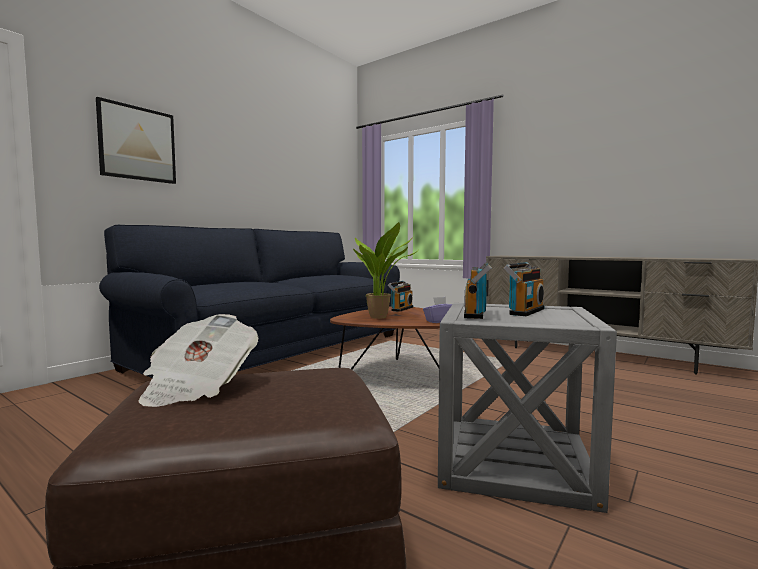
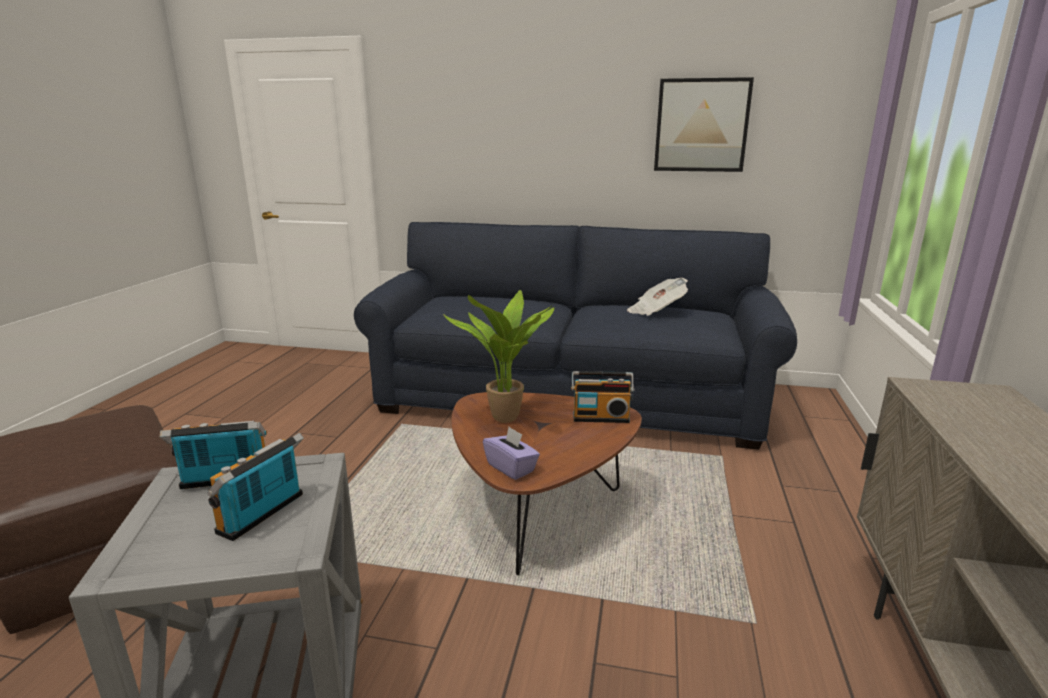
camera: 65 degrees right, 15 degrees up
(137, 143) = (458, 123): picture -> picture (701, 125)
(198, 387) = (98, 426): newspaper -> newspaper (656, 311)
(524, 311) = (264, 514): radio -> radio turned 105 degrees clockwise

